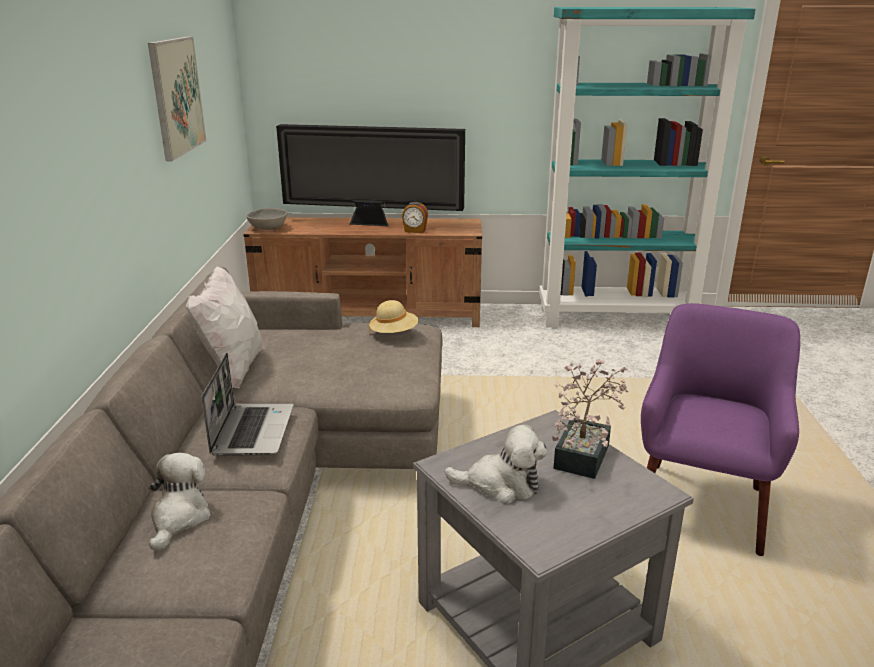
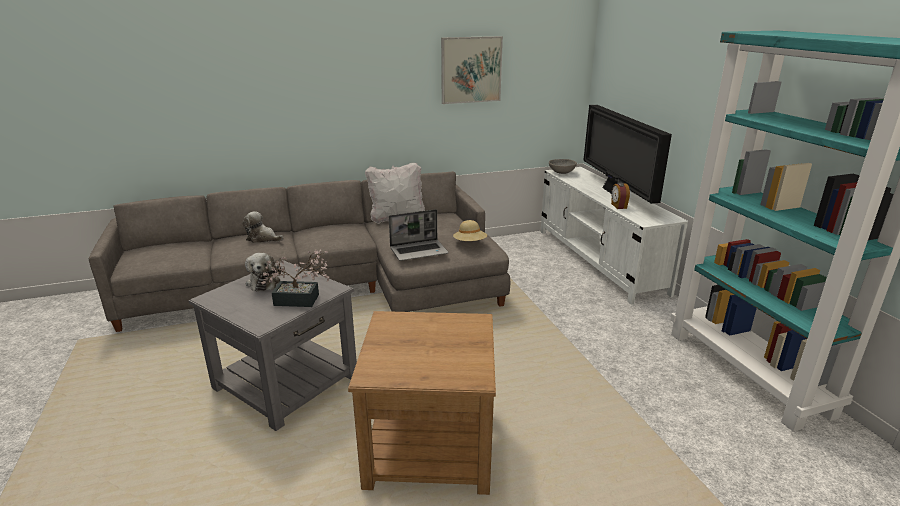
camera: 70 degrees right, 0 degrees up
(179, 518) = (262, 238): plush toy -> plush toy turned 150 degrees counterclockwise
(252, 430) = (335, 234): laptop -> laptop (419, 251)
(370, 314) = (599, 260): brown tv stand -> white tv stand
(701, 505) = (429, 445): purple armchair -> brown side table

